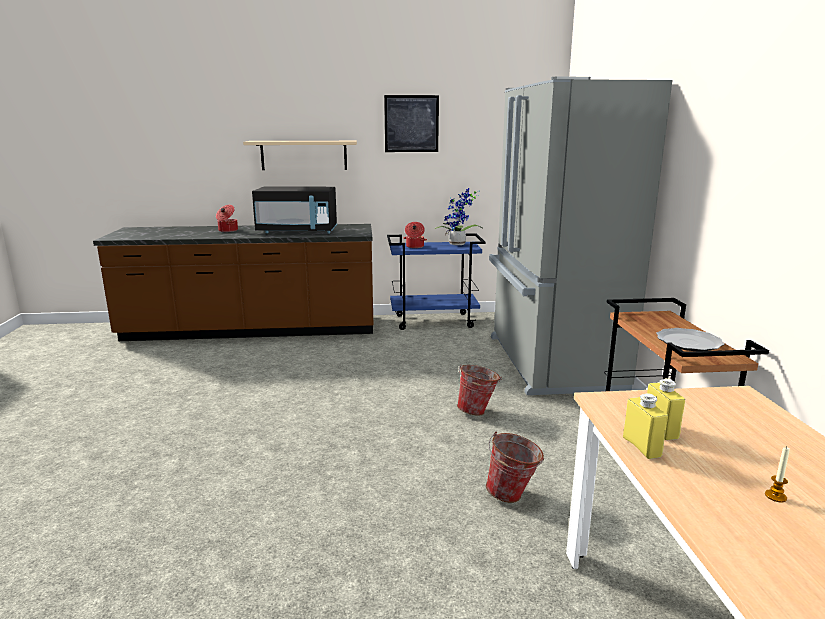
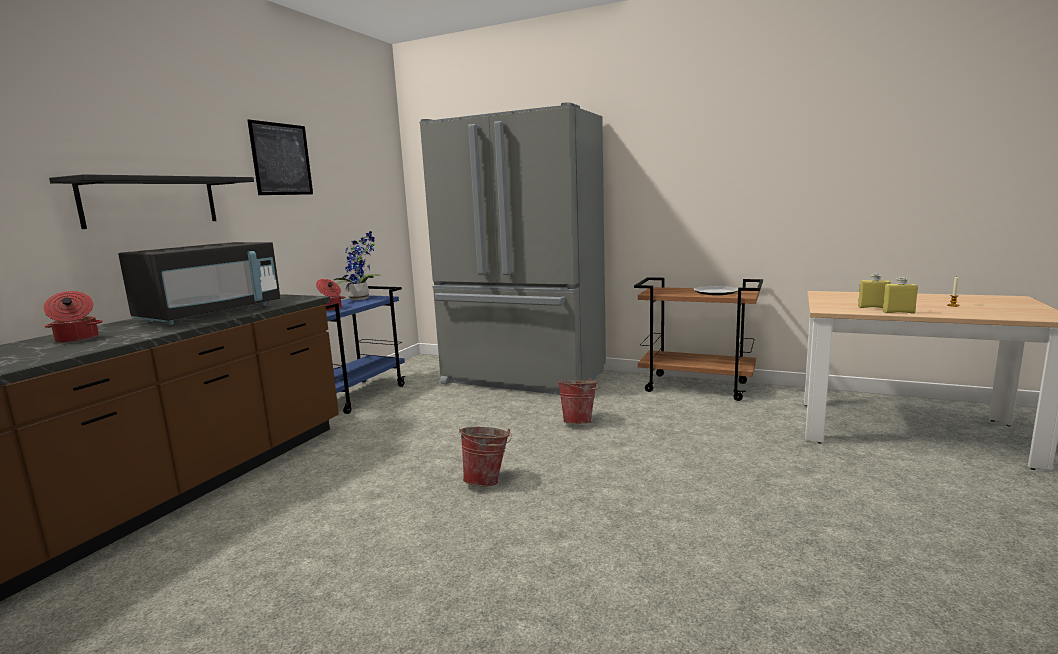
camera: 60 degrees left, 5 degrees down
(304, 155) = (151, 201): beige shelf -> black shelf
(513, 495) = (724, 440): bucket -> bucket (488, 480)

